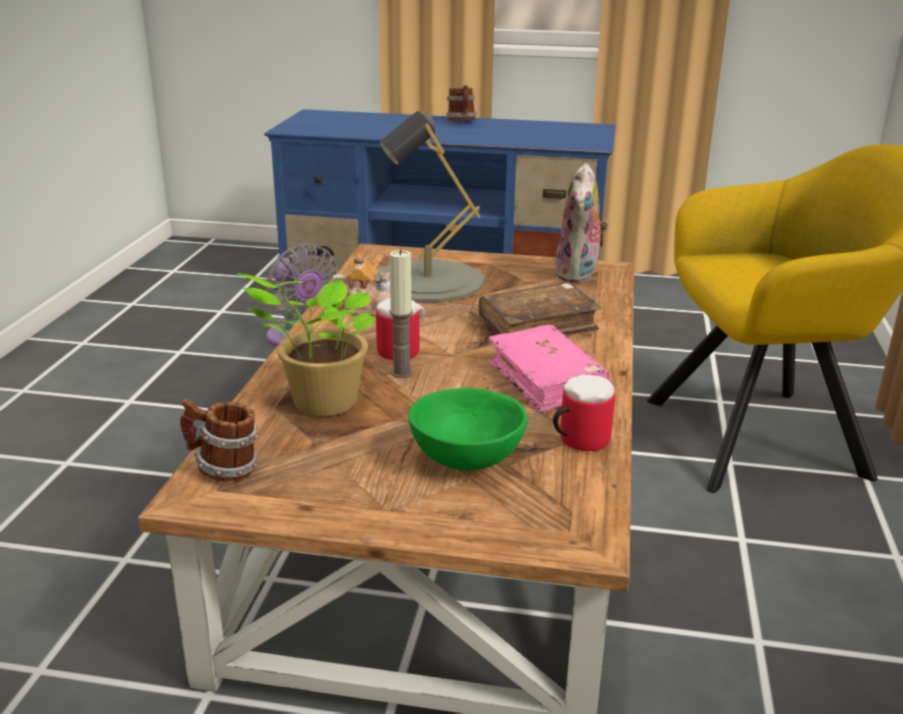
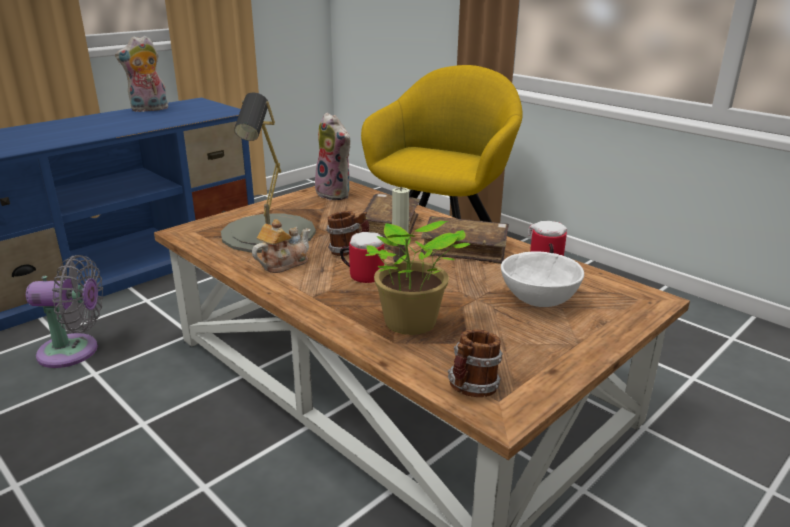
camera: 55 degrees left, 0 degrees up
(462, 122) = (93, 119): mug -> mug (349, 252)
(465, 459) = (537, 301): green bowl -> white bowl
(529, 125) = (149, 109): none -> plush toy
(546, 381) = (464, 249): pink book -> brown book

